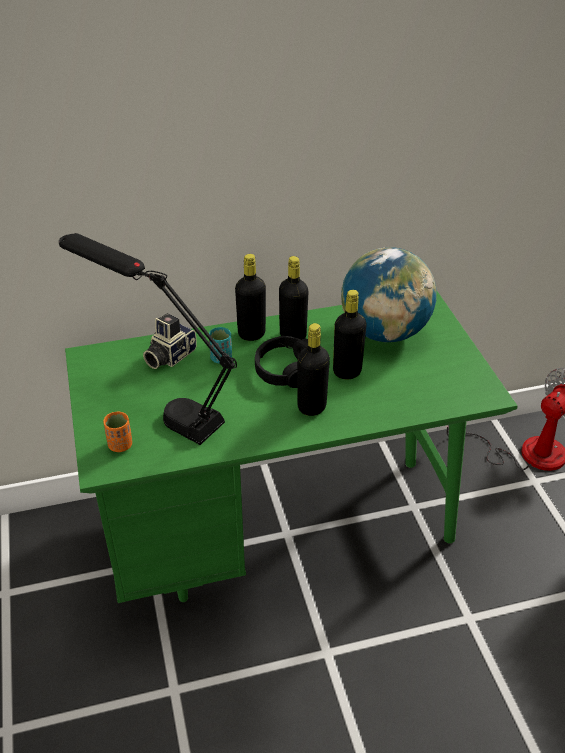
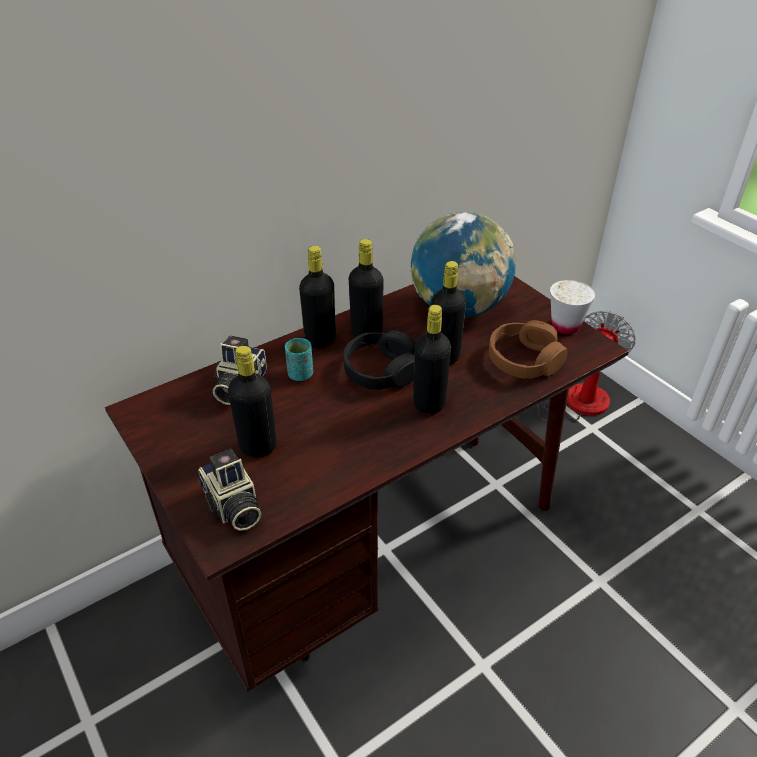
camera: 20 degrees left, 0 degrees up
(120, 445) = (232, 506): orange cup -> camera
(160, 406) = (258, 446): black table lamp -> black bottle
(282, 530) = (378, 547): green desk -> brown desk
(415, 391) = (524, 360): none -> brown headphones
(471, 370) = (565, 326): none -> white cup

